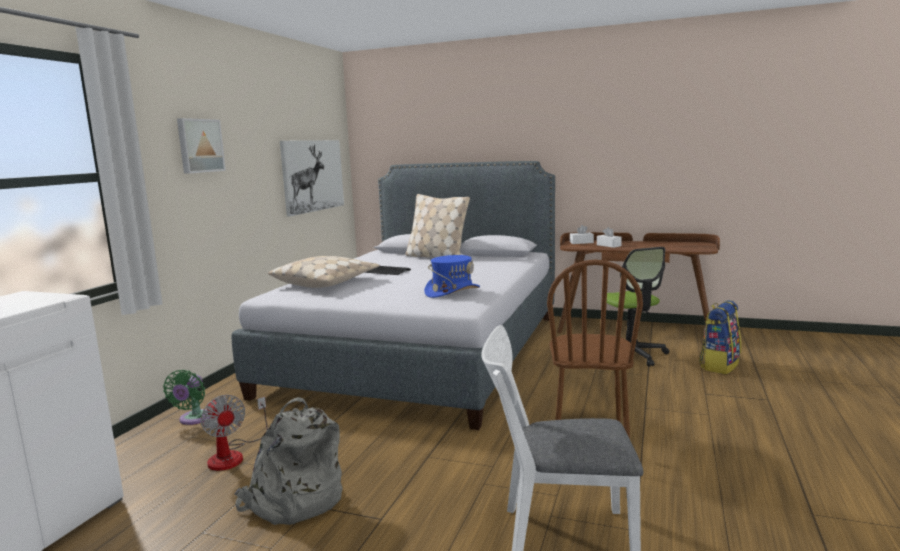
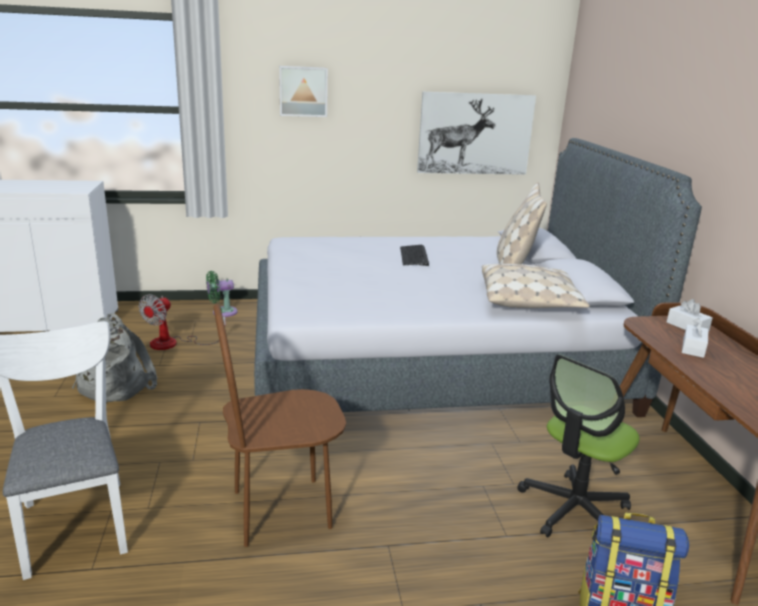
camera: 60 degrees right, 10 degrees up
(326, 282) = (347, 246): beige pillow -> beige pillow (530, 300)
(452, 292) = (355, 299): blue hat -> none

